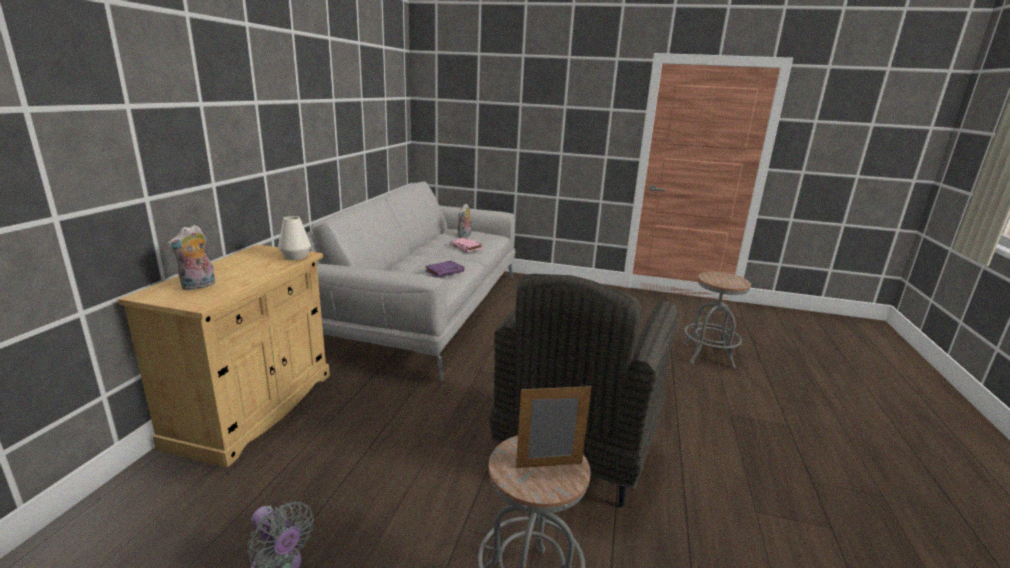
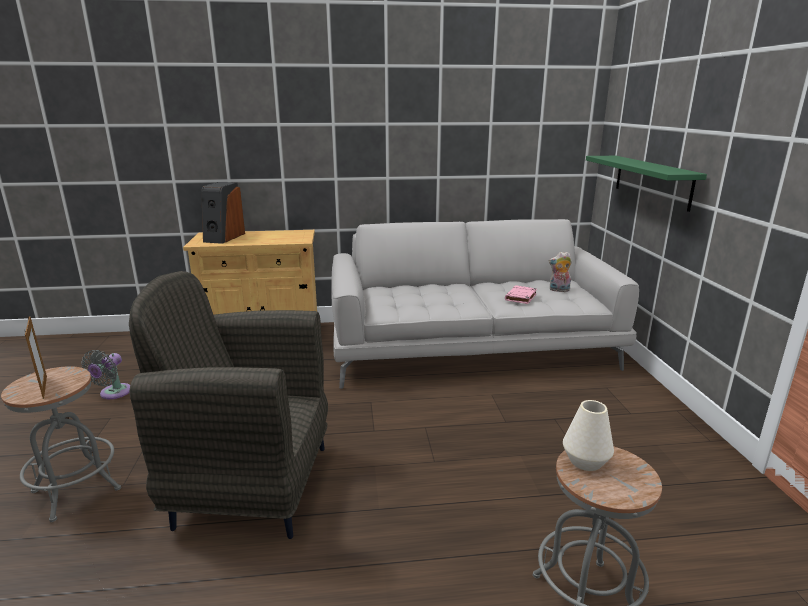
camera: 70 degrees right, 0 degrees up
(198, 286) = (224, 237): plush toy -> speaker
(295, 257) = (295, 240): white vase -> white vase (585, 461)
(444, 271) = (433, 303): purple book -> none
(492, 141) = (652, 181): none -> green shelf

